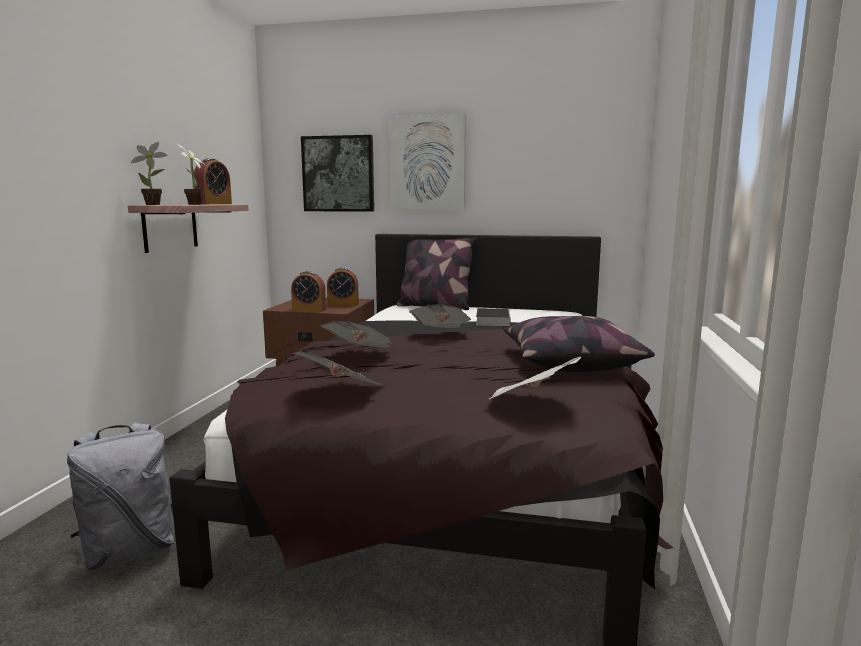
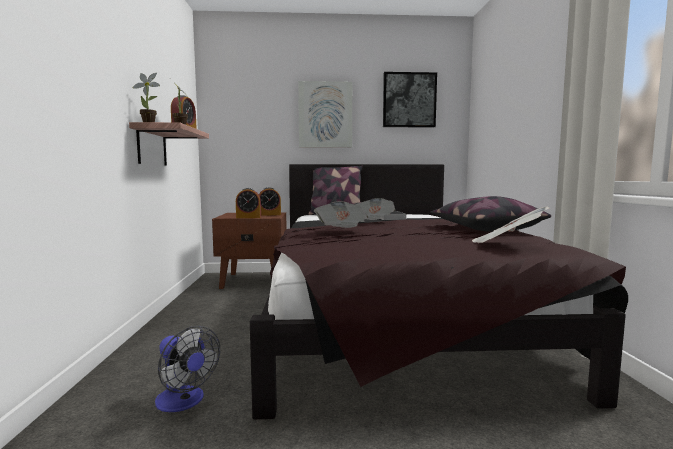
camera: 15 degrees left, 5 degrees down
(129, 551) = (184, 402): grey backpack -> fan
(338, 174) = (258, 121): picture -> picture (409, 100)
(341, 392) = (368, 246): newspaper -> none

